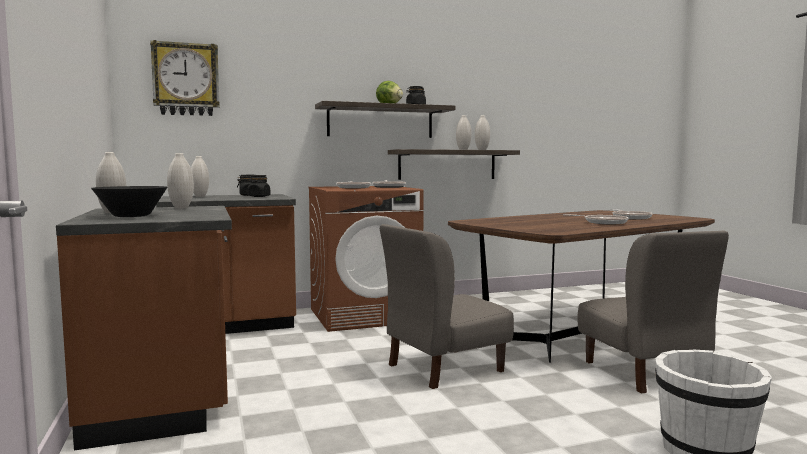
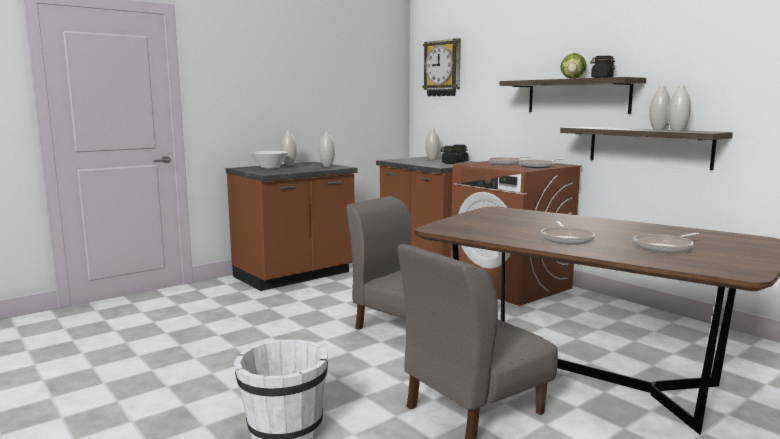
camera: 70 degrees right, 5 degrees up
(131, 216) = (270, 168): black bowl -> white bowl

